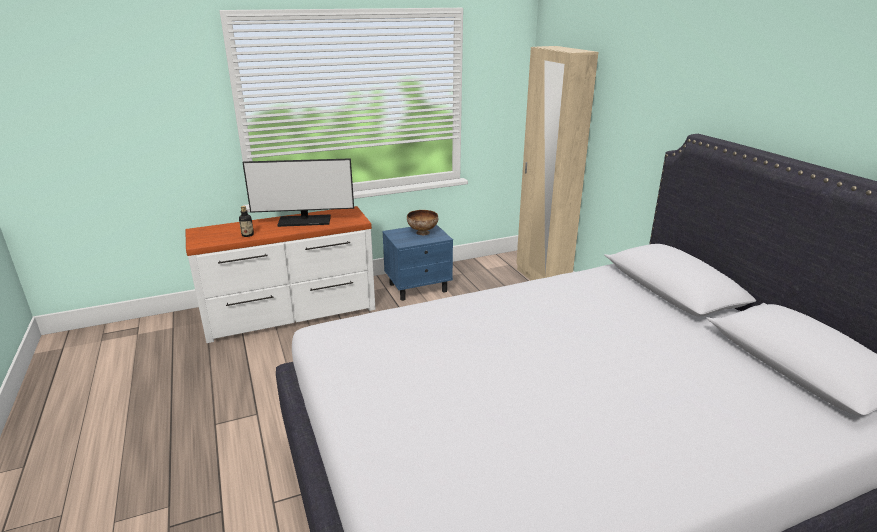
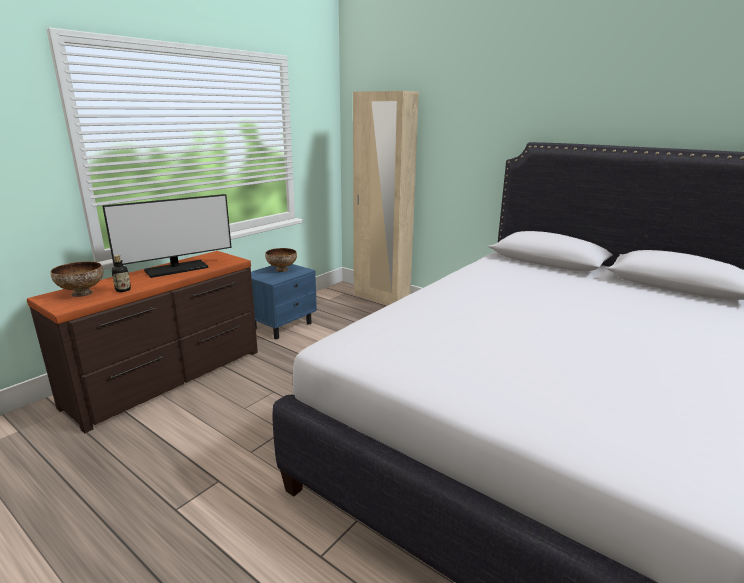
camera: 30 degrees left, 5 degrees down
(219, 232) = (81, 293): none -> bowl
(291, 314) = (169, 378): white dresser -> brown dresser

